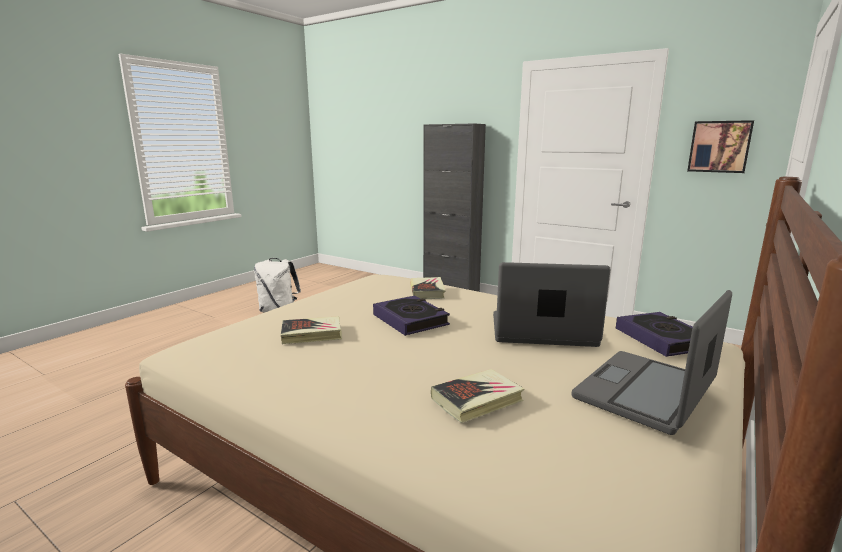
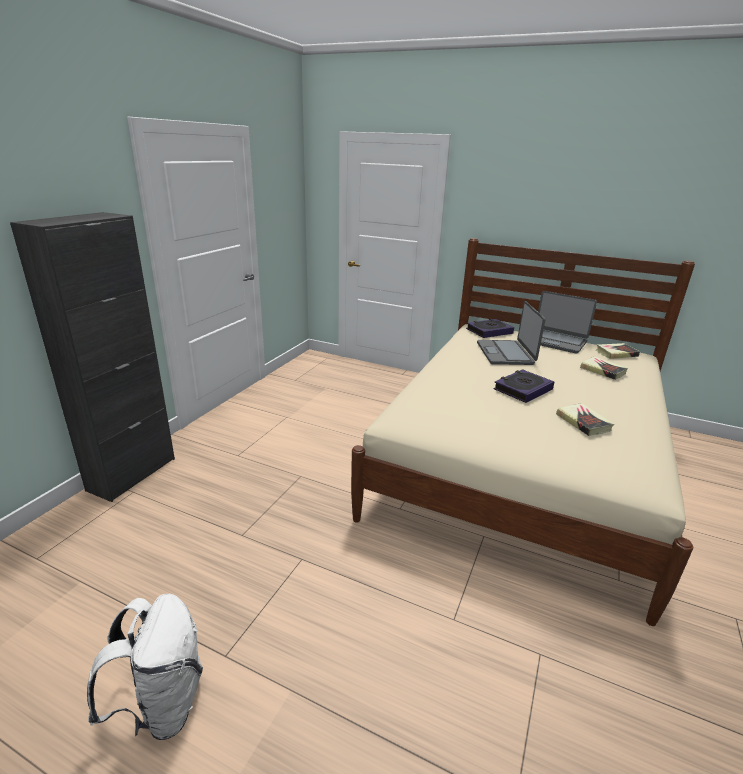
camera: 100 degrees left, 10 degrees up
(427, 291) = (453, 386): book -> book (616, 353)
(719, 146) = (282, 213): picture -> none

